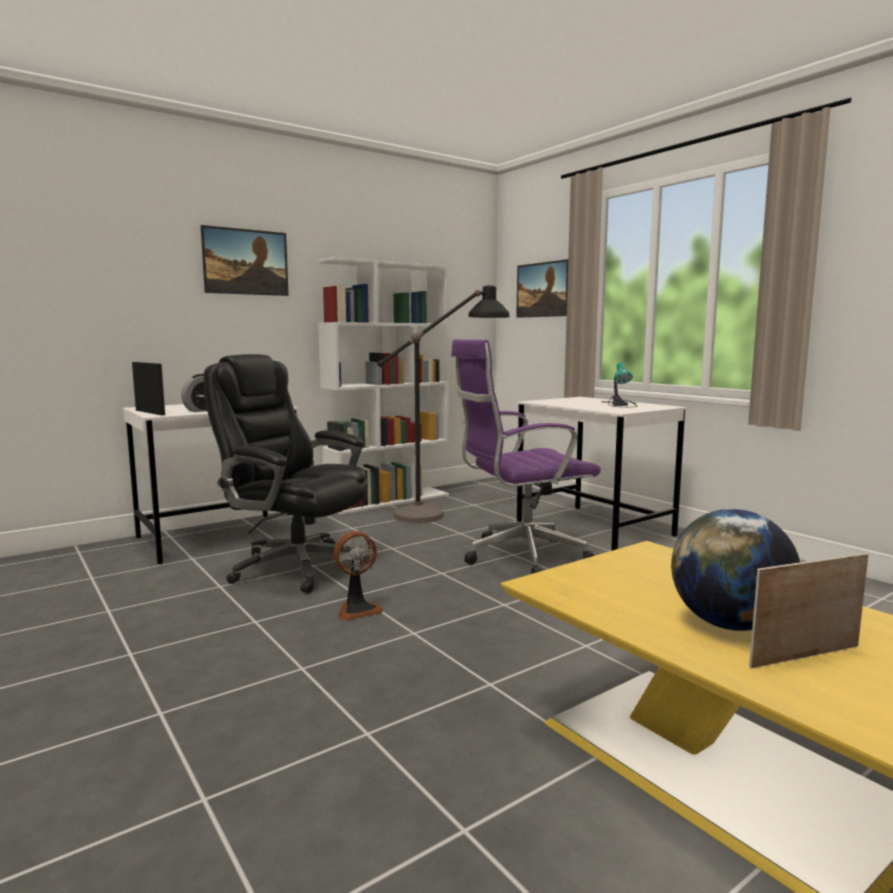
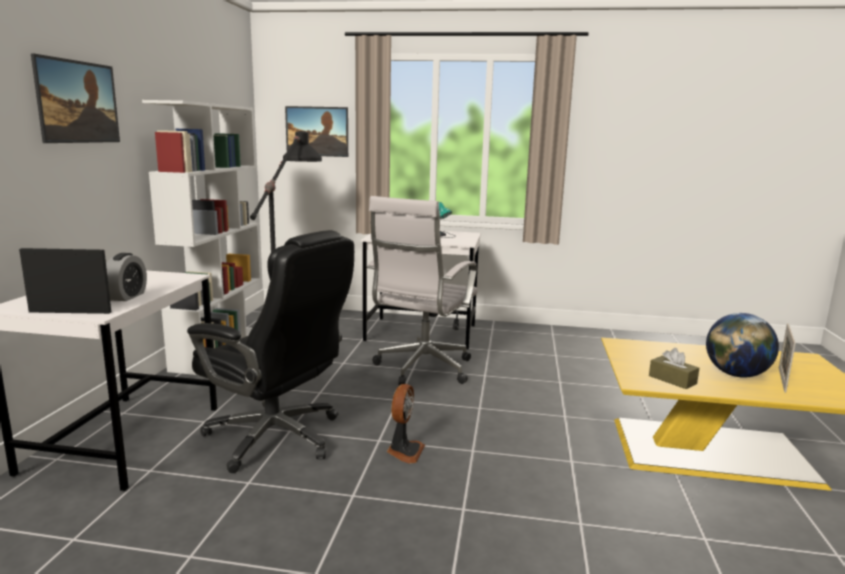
camera: 45 degrees left, 5 degrees up
(295, 566) = (276, 437): black office chair -> black office chair turned 135 degrees counterclockwise
(520, 557) = (421, 370): purple office chair -> white office chair
(598, 597) = (672, 380): none -> brown tissue box

